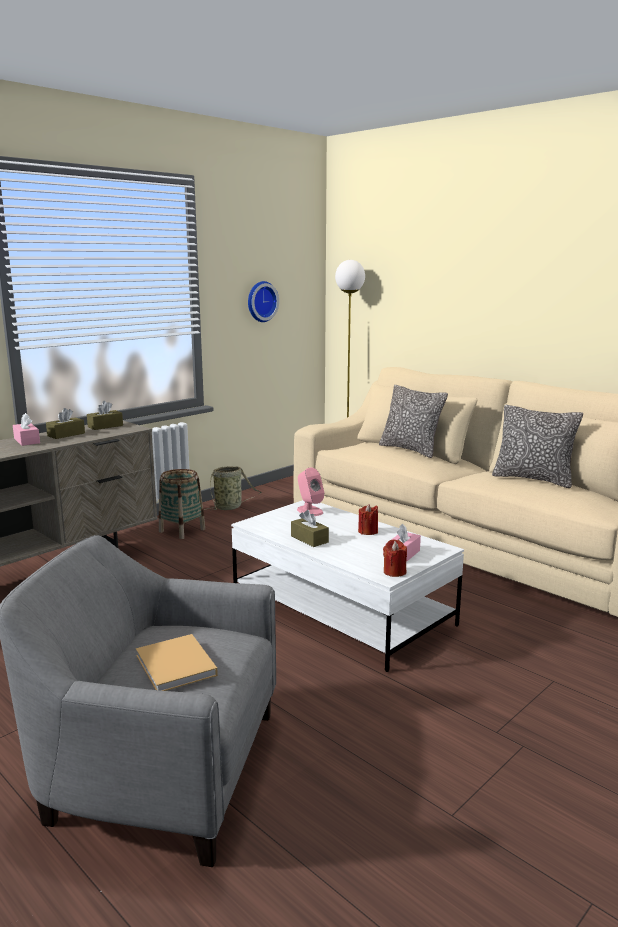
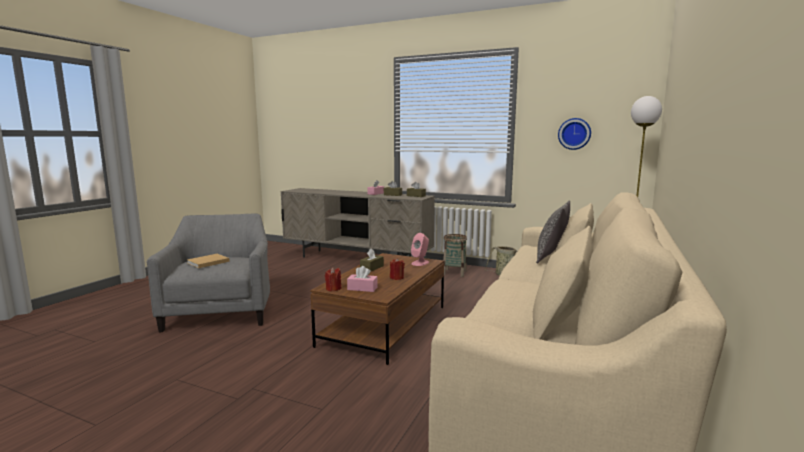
camera: 70 degrees right, 5 degrees down
(342, 610) = (385, 325): white coffee table -> brown coffee table
(533, 479) = (527, 295): pillow -> none

